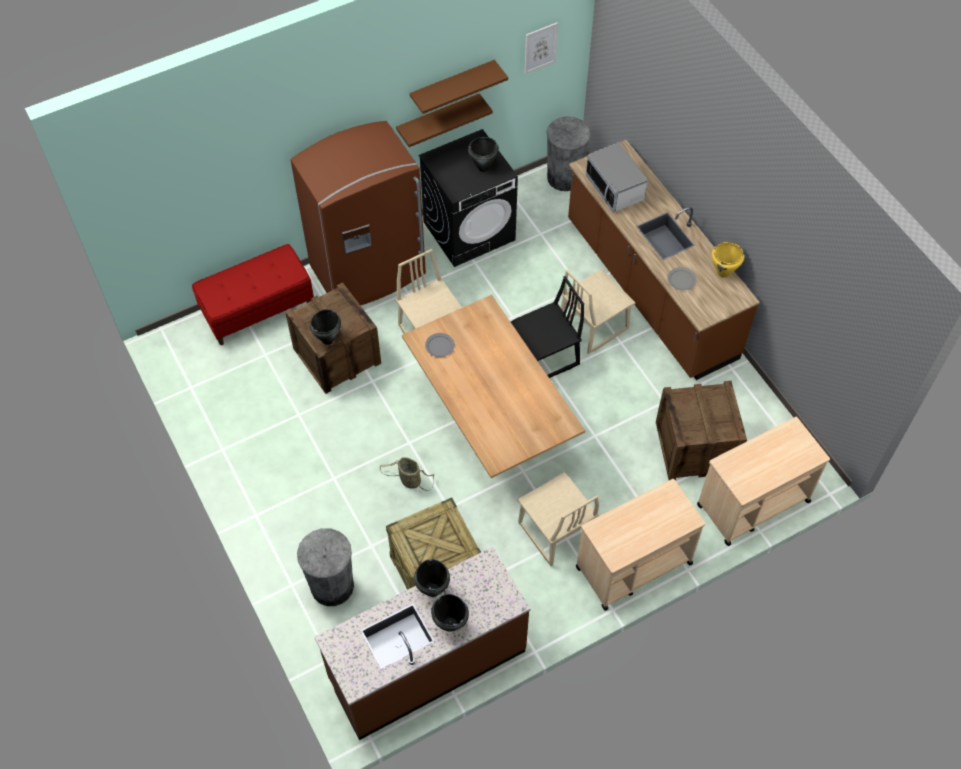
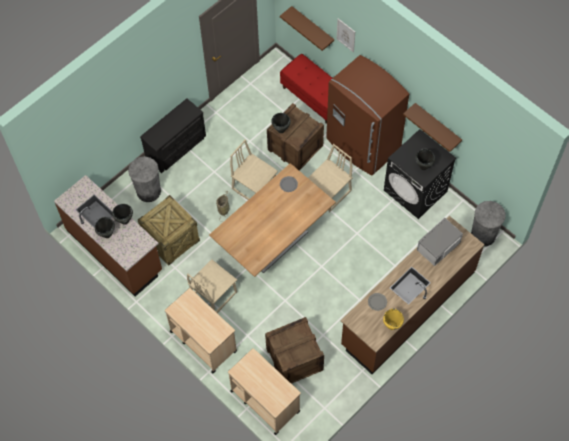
camera: 75 degrees right, 5 degrees up
(266, 522) = (177, 148): none -> black dresser
(452, 85) = (449, 118): brown shelf -> brown shelf (312, 27)
(540, 48) = (501, 158): picture -> picture (346, 35)
(544, 357) = (332, 259): black chair -> none
(592, 325) = (367, 280): beige chair -> beige chair (254, 186)

